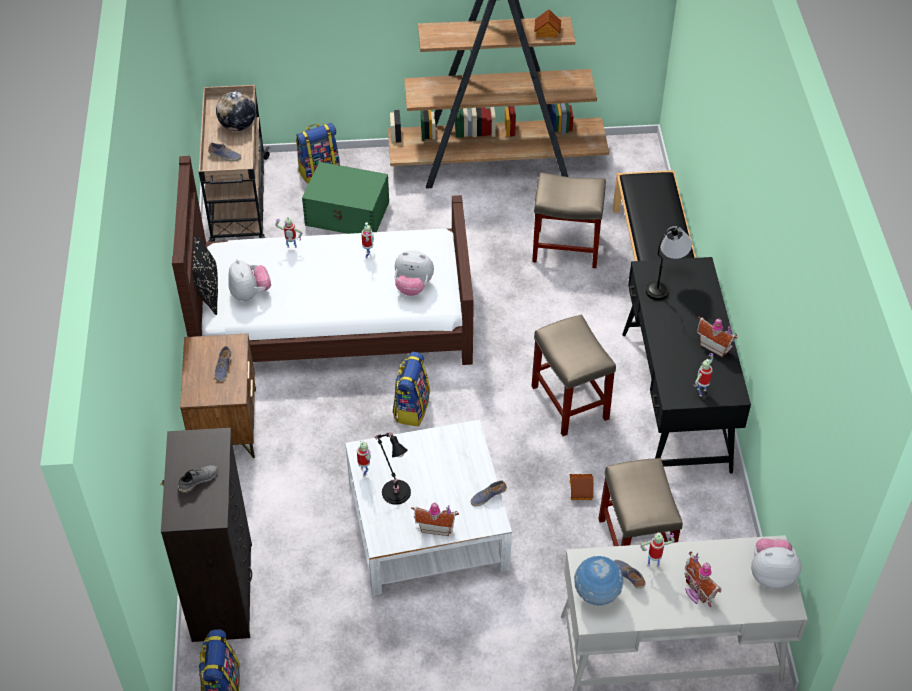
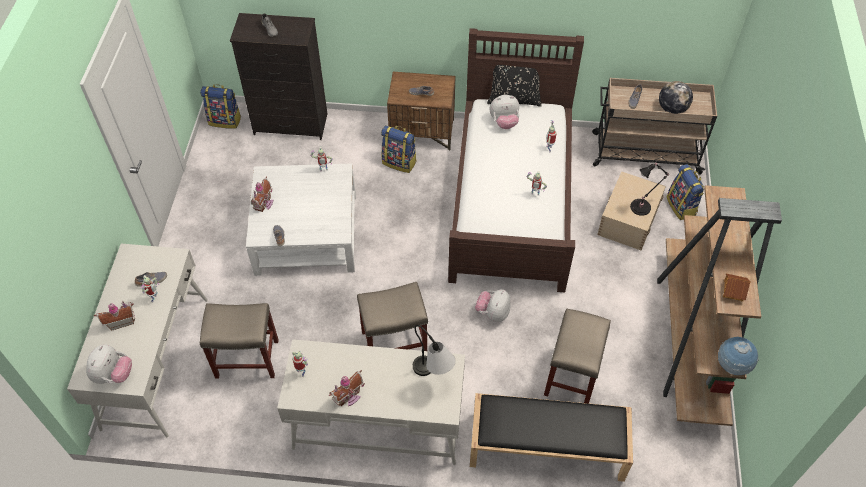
camera: 100 degrees right, 5 degrees up
(348, 214) = (627, 220): green storage box -> beige storage box
(395, 490) = (302, 185): black table lamp -> black table lamp (642, 206)
(411, 408) = (413, 237): backpack -> backpack (399, 162)
(413, 286) = (495, 219): plush toy -> plush toy (493, 313)
(581, 490) = (307, 333): toy house -> none
(596, 594) = (146, 259): globe -> globe (732, 366)
(675, 401) = (377, 423): black desk -> white desk

